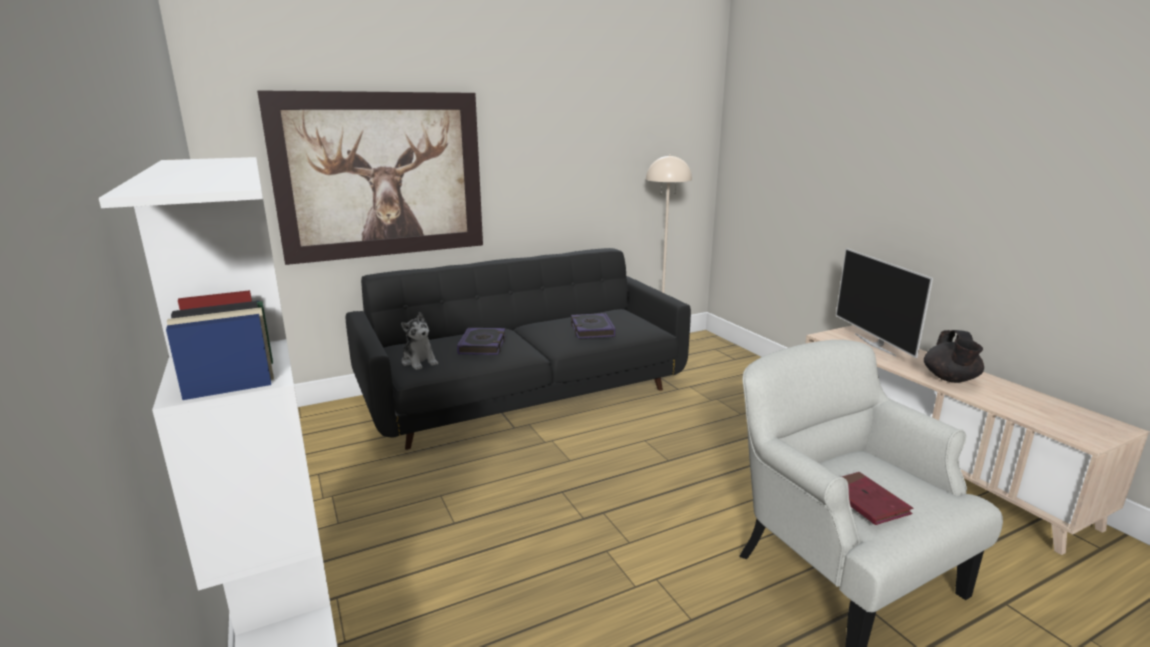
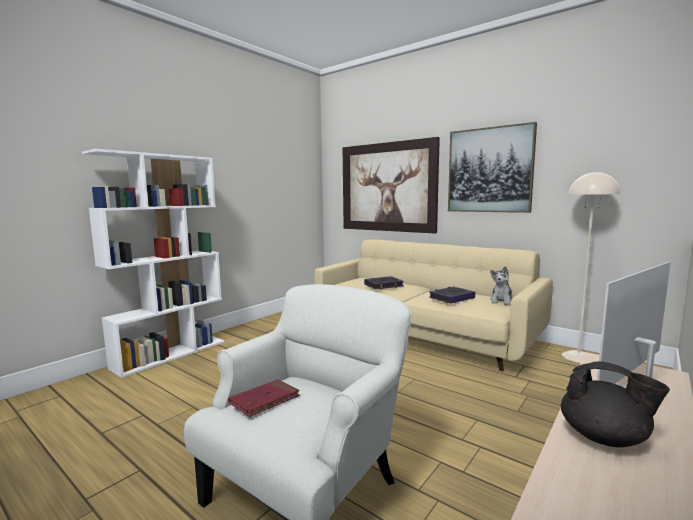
camera: 65 degrees right, 10 degrees down
(419, 361) = (349, 283): plush toy -> plush toy (501, 301)
(525, 394) = (422, 334): black sofa -> beige sofa
(548, 148) = (489, 170): none -> picture
(950, 379) = (604, 438): black teapot -> black teapot turned 135 degrees counterclockwise

